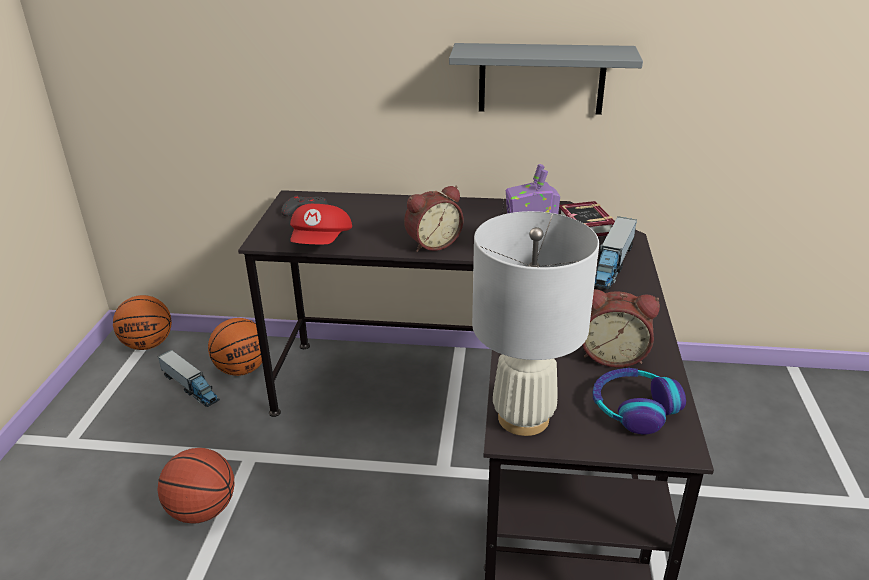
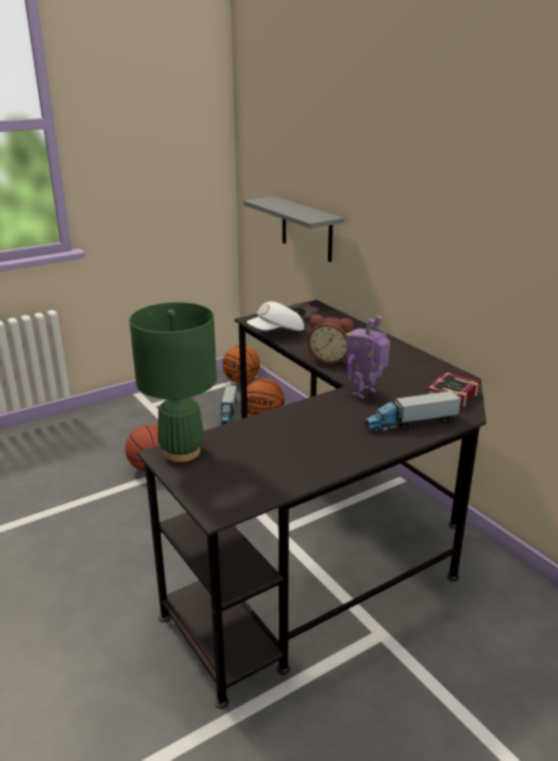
camera: 50 degrees right, 5 degrees down
(322, 243) = (277, 332): red cap -> white cap
(524, 418) = (182, 452): white table lamp -> green table lamp
(541, 79) = (474, 260): grey shelf -> grey shelf (306, 229)
(612, 355) = (289, 459): alarm clock -> none
(633, 408) = (238, 484): headphones -> none

